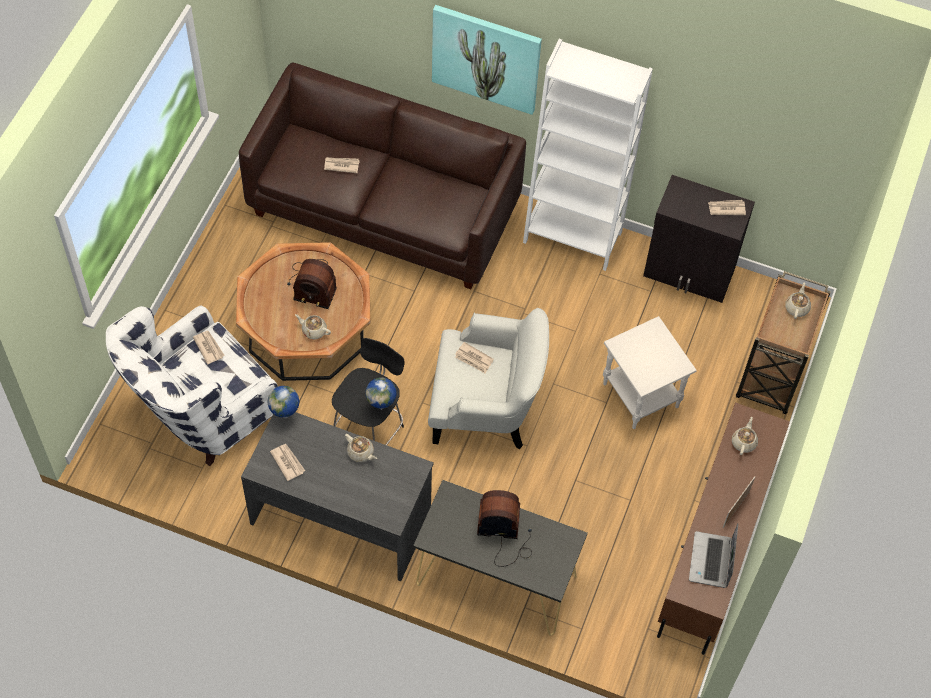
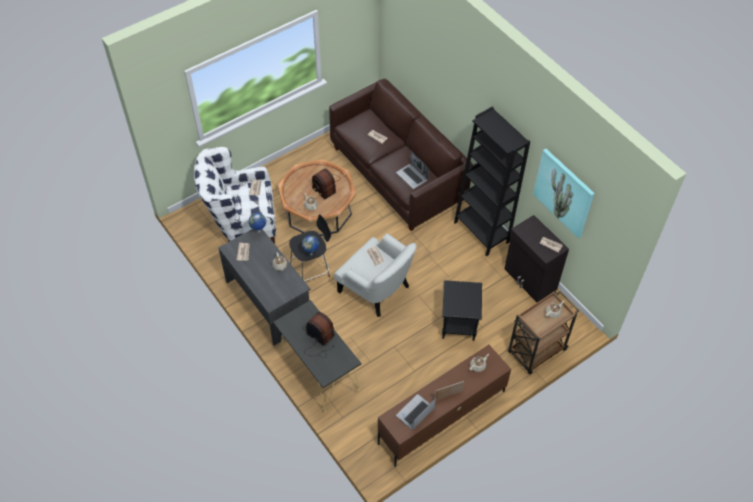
camera: 35 degrees right, 5 degrees down
(441, 203) = (412, 177): none -> laptop
(486, 57) = (463, 107): picture -> picture (564, 192)
(572, 237) = (481, 232): white bookcase -> black bookcase
(642, 395) = (459, 325): white side table -> black side table

